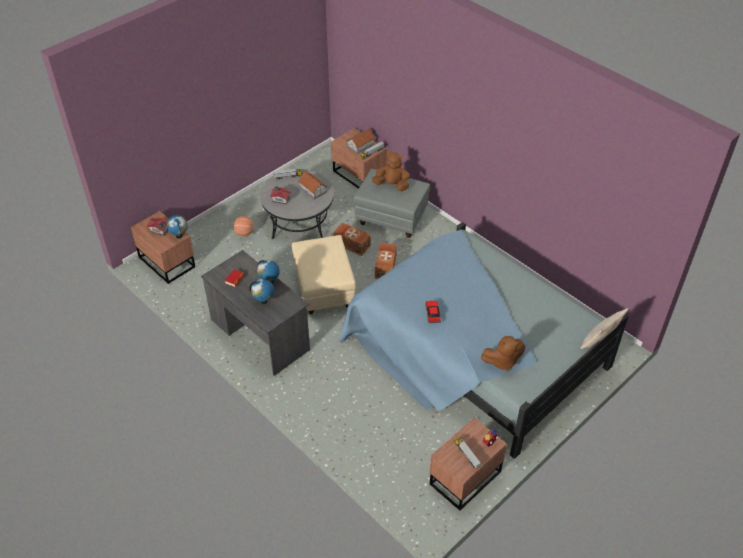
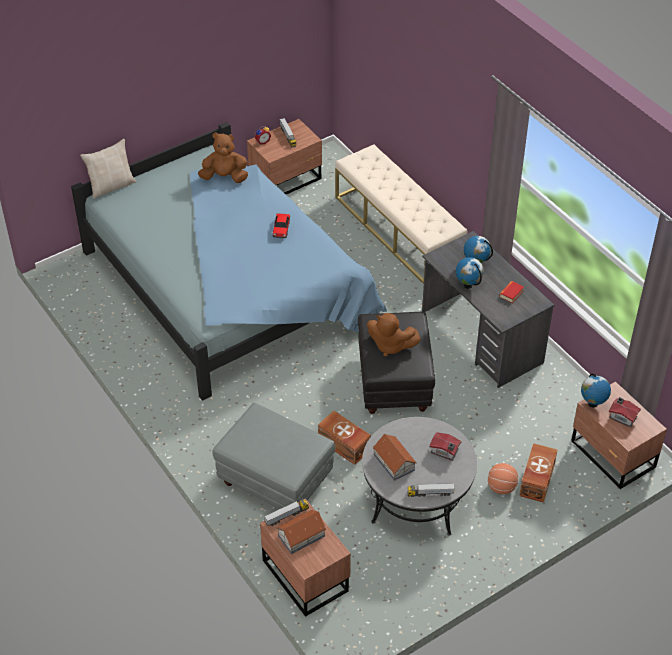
camera: 170 degrees left, 0 degrees up
(323, 290) = (394, 383): beige ottoman -> black ottoman
(341, 430) = (398, 231): none -> beige bench
(386, 267) = (304, 404): brown storage box -> brown storage box (536, 480)
(392, 185) = (271, 449): brown plush toy -> brown plush toy (390, 345)

